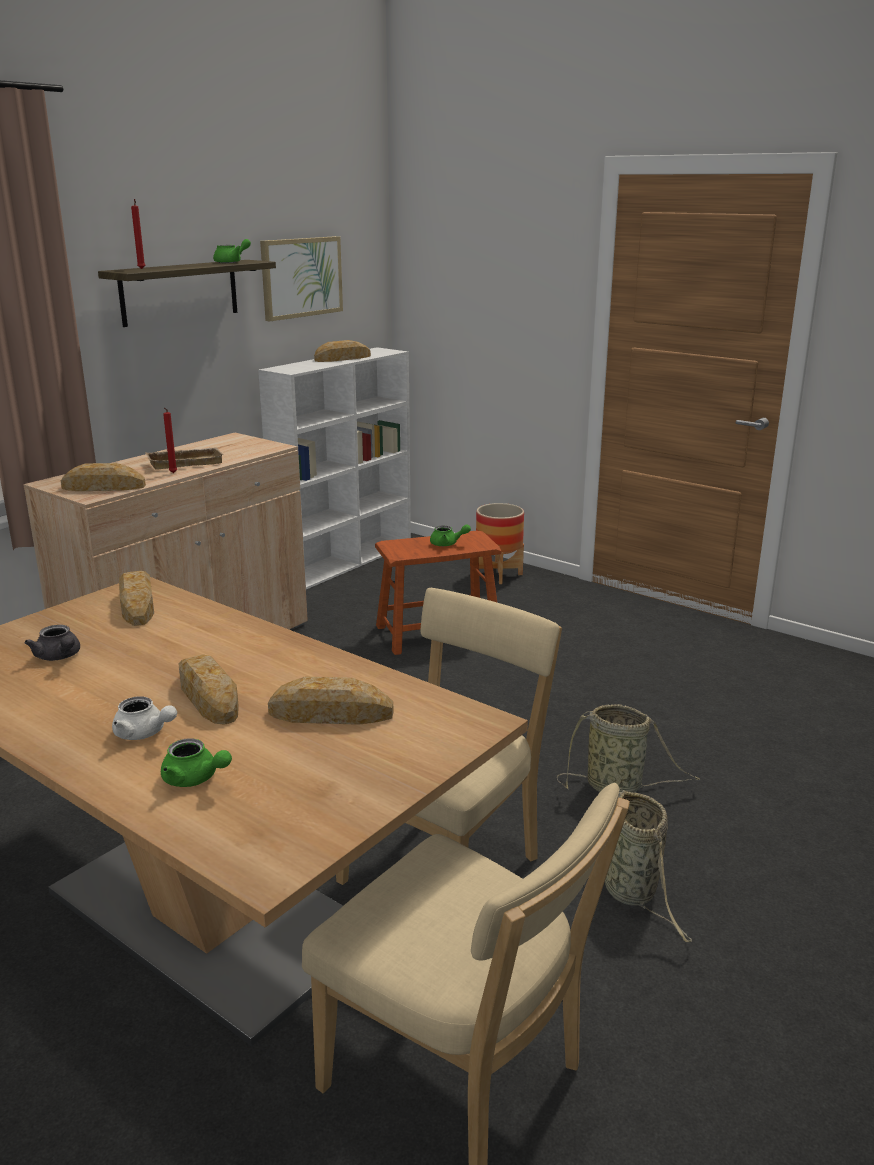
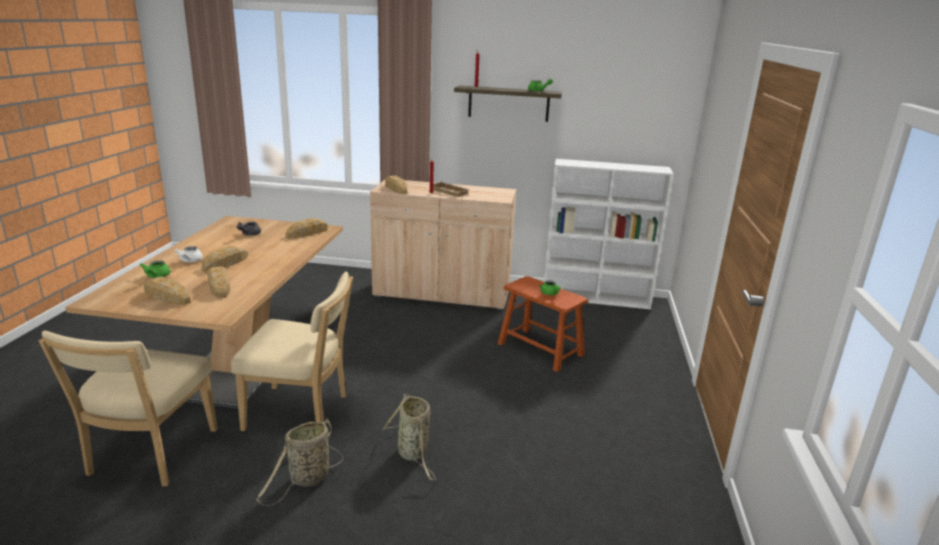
camera: 60 degrees right, 0 degrees up
(301, 277) = (607, 108): picture -> none
(342, 358) = (618, 166): bread -> bread (167, 296)
(498, 575) = (650, 349): planter -> none

